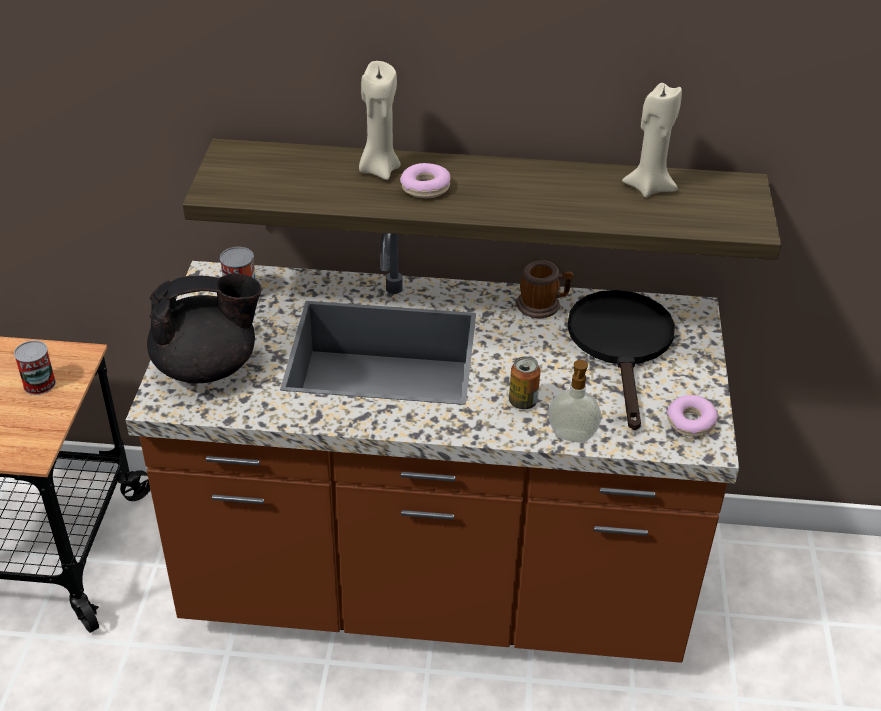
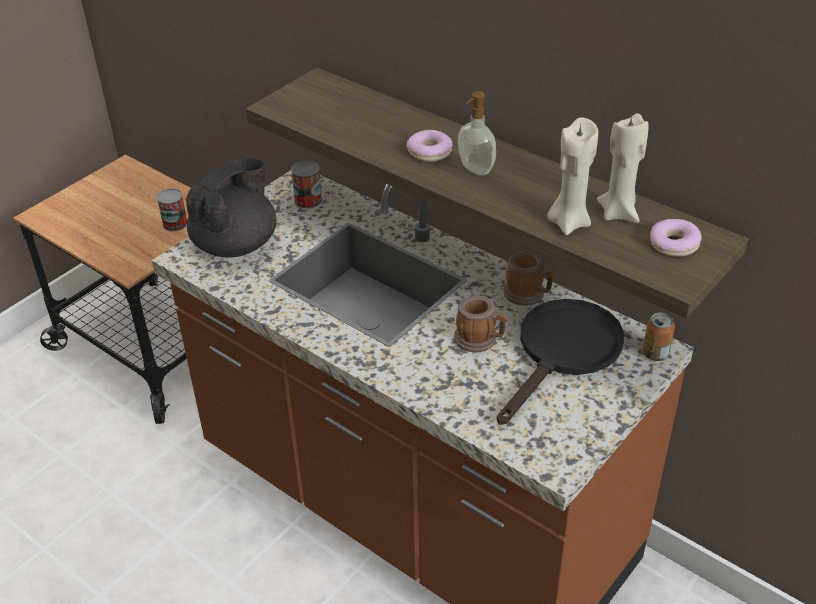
camera: 35 degrees right, 0 degrees up
(208, 366) = (236, 244): black teapot -> black teapot turned 75 degrees counterclockwise
(379, 169) = (409, 127): beige candle -> beige candle (568, 222)
(523, 402) = (435, 363): can -> can (655, 354)
(541, 363) = (480, 339): none -> mug
(571, 437) = (446, 407): soap dispenser -> soap dispenser (475, 169)
(690, 422) = (559, 440): donut -> donut (673, 244)

